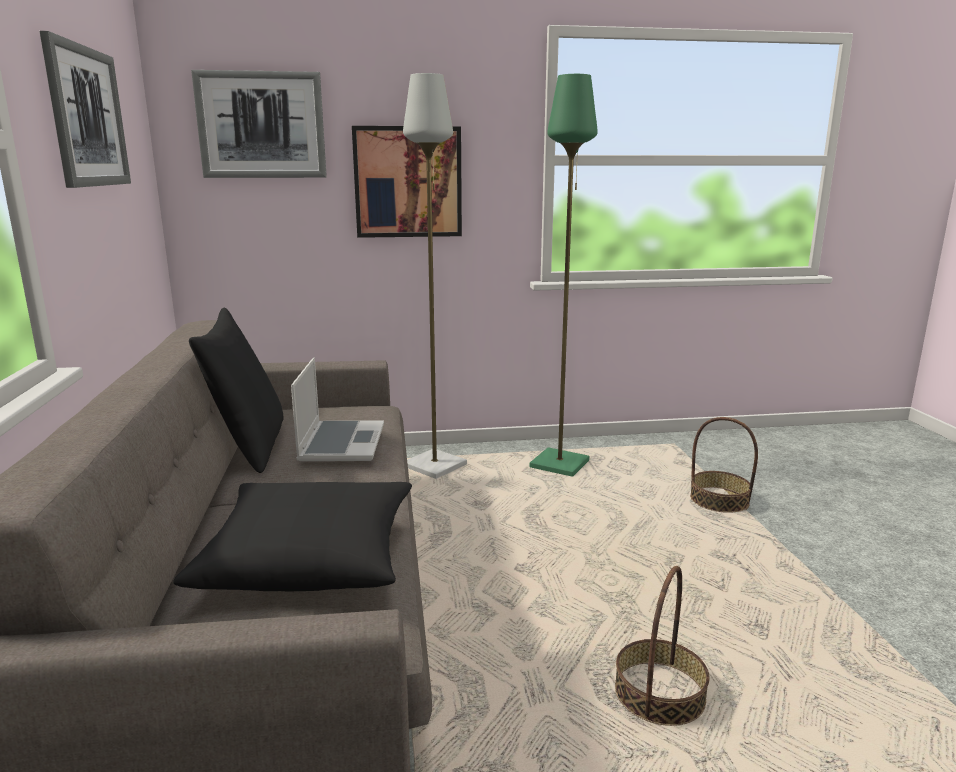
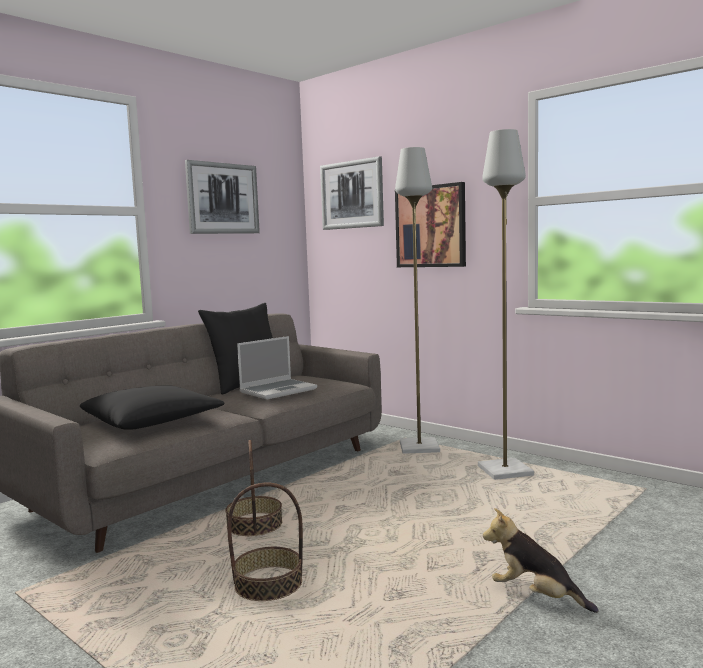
camera: 50 degrees right, 10 degrees down
(560, 464) = (506, 471): green floor lamp -> grey floor lamp
(719, 500) = (579, 532): basket -> basket (255, 525)
(813, 570) = (536, 596): none -> plush toy

